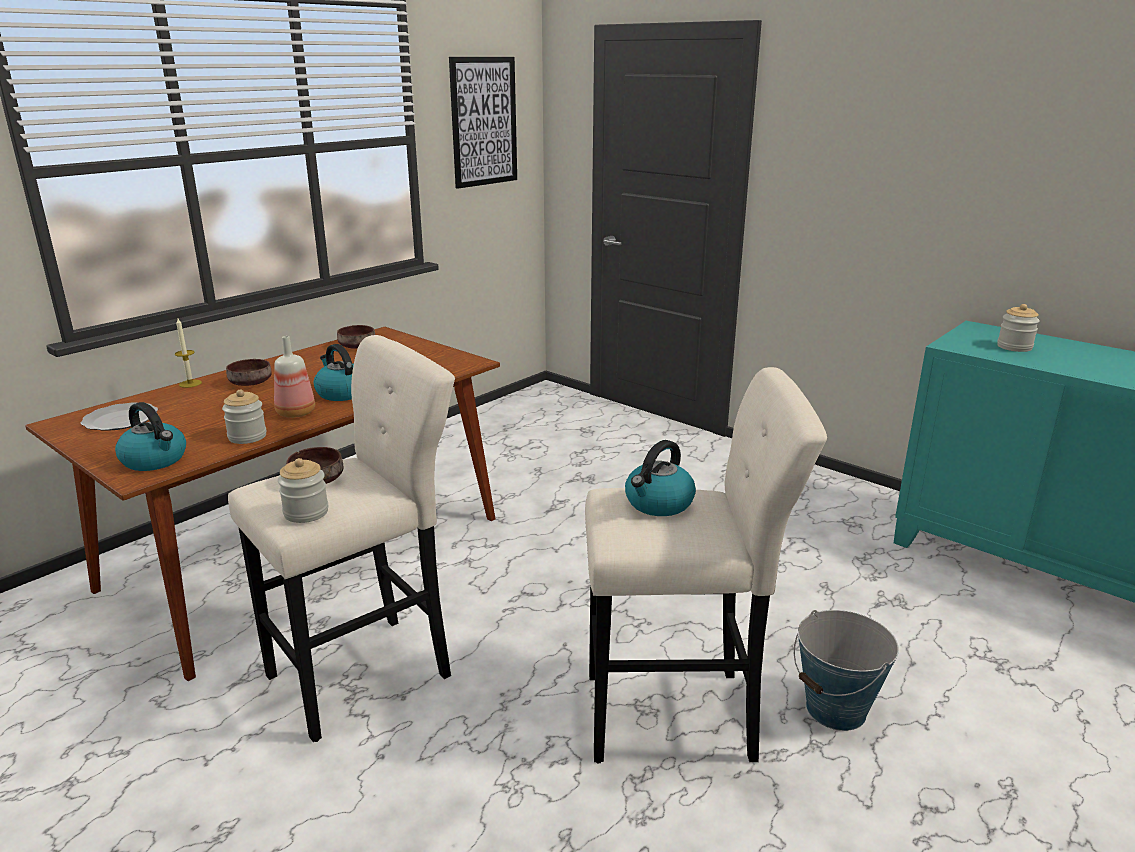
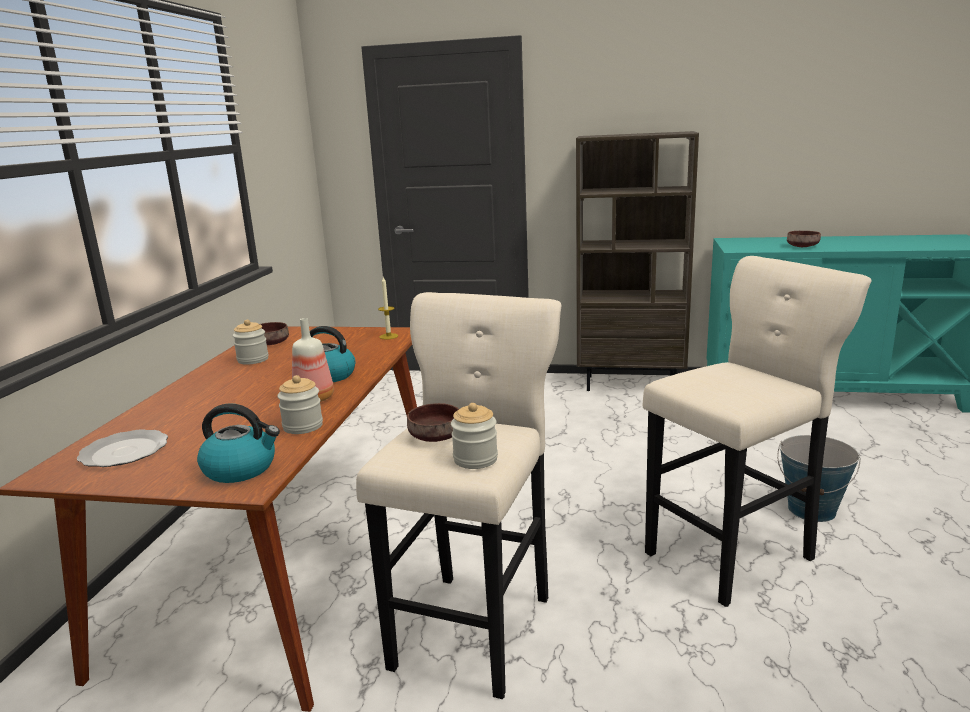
camera: 30 degrees left, 5 degrees down
(190, 383) = (146, 406): candle -> candle (388, 336)
(251, 383) = (217, 390): brown bowl -> brown bowl (802, 246)
(483, 122) = (279, 133): picture -> none
(658, 503) = (714, 376): kettle -> none
(823, 483) = (631, 384): none -> brown bookcase
(1014, 347) = (768, 244): jar -> jar (253, 360)

